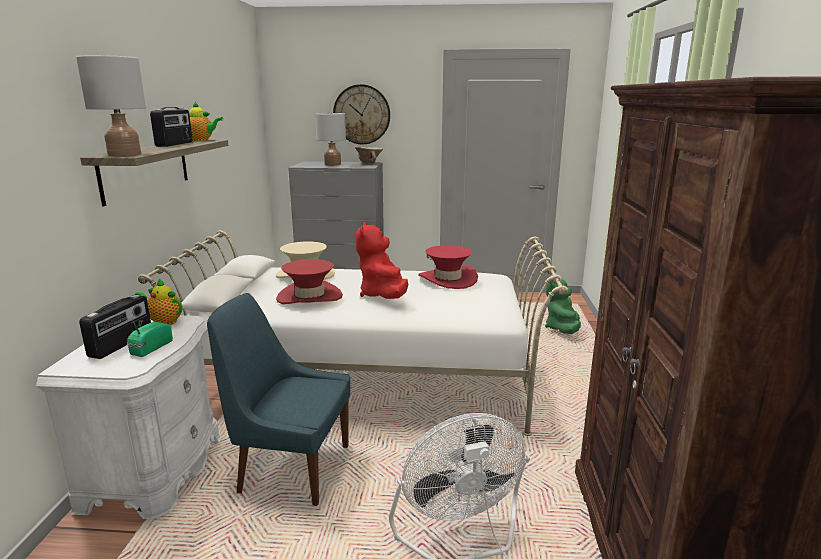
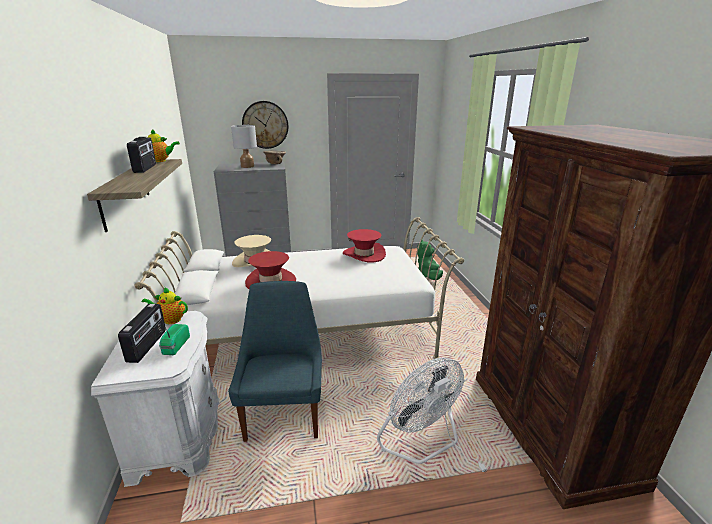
camera: 15 degrees left, 5 degrees up
(124, 155) = (124, 188): grey table lamp -> none
(291, 468) = (284, 413): blue chair -> blue chair turned 90 degrees clockwise
(383, 295) = (325, 273): red plush toy -> none

